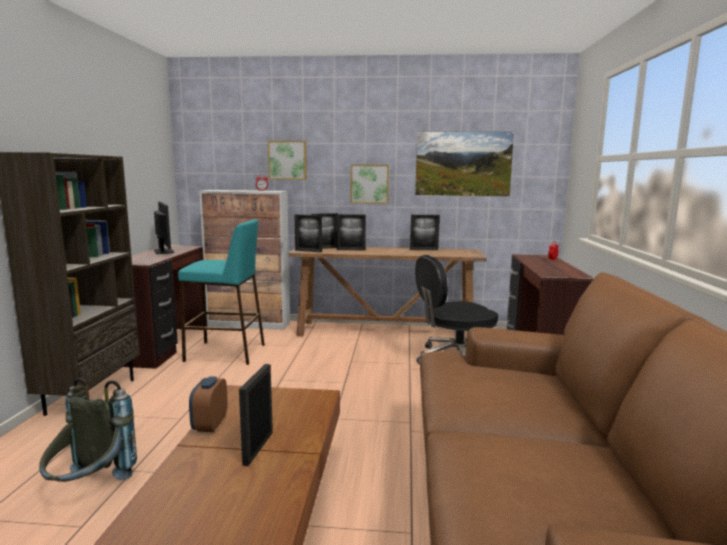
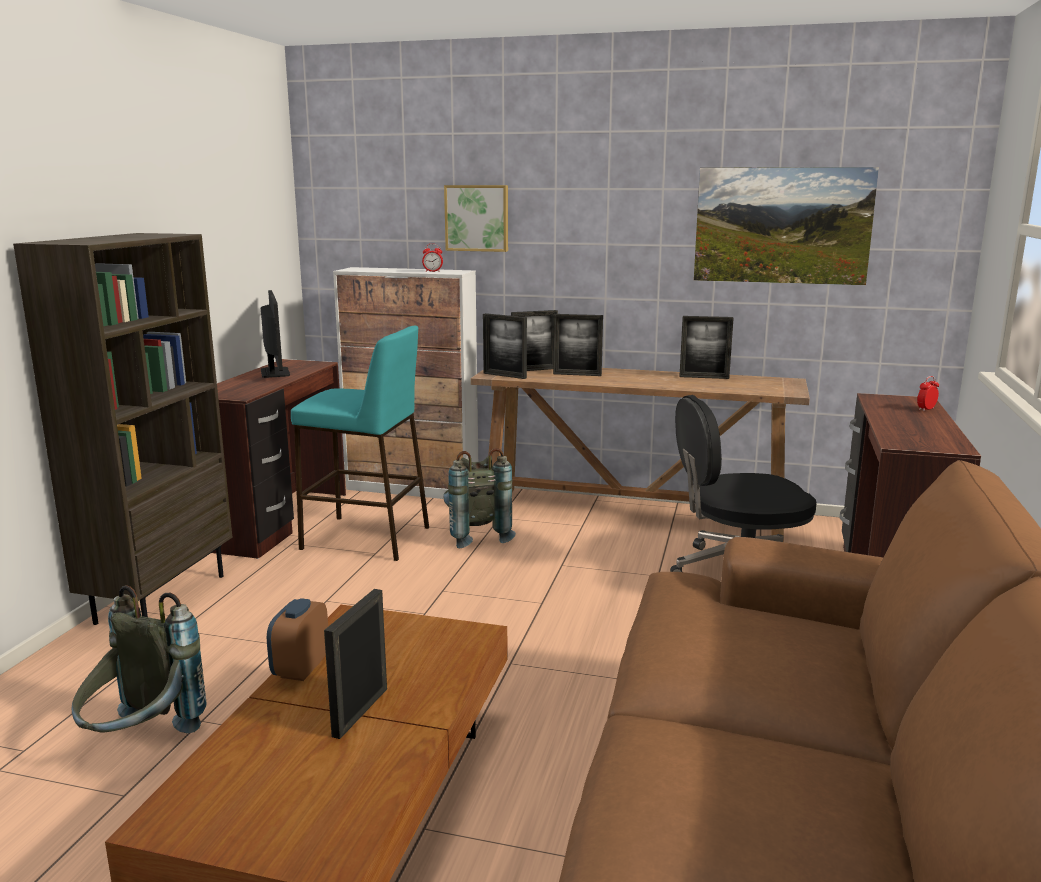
camera: 10 degrees right, 5 degrees up
(294, 348) = (475, 535): none -> grey backpack
(369, 183) = (614, 259): picture -> none

